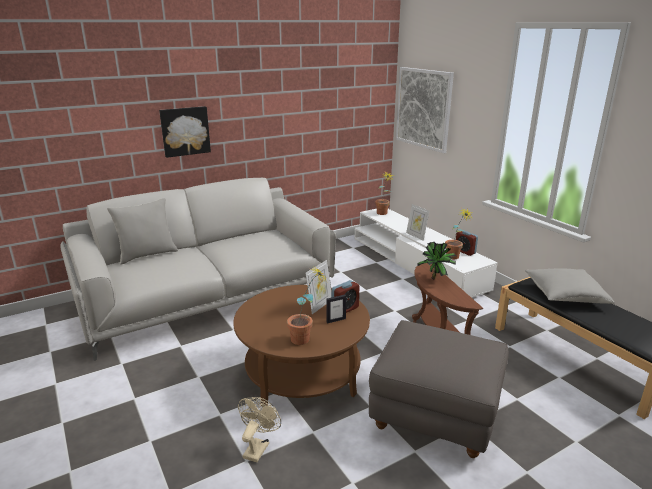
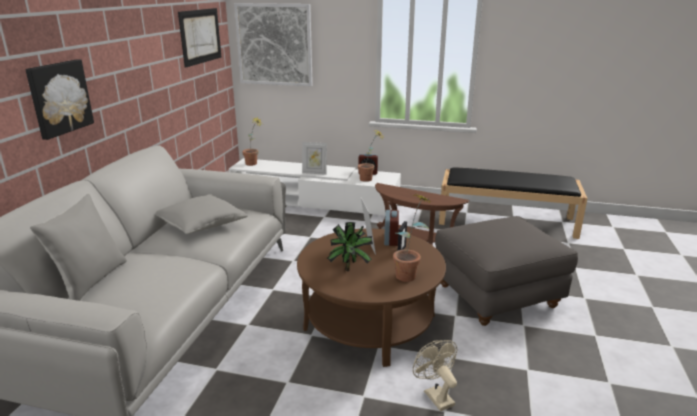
camera: 45 degrees left, 0 degrees up
(352, 95) = (200, 36): none -> picture
(436, 279) = (407, 193): potted plant -> potted plant (350, 269)
(564, 295) = (488, 175): grey pillow -> grey pillow (201, 225)

